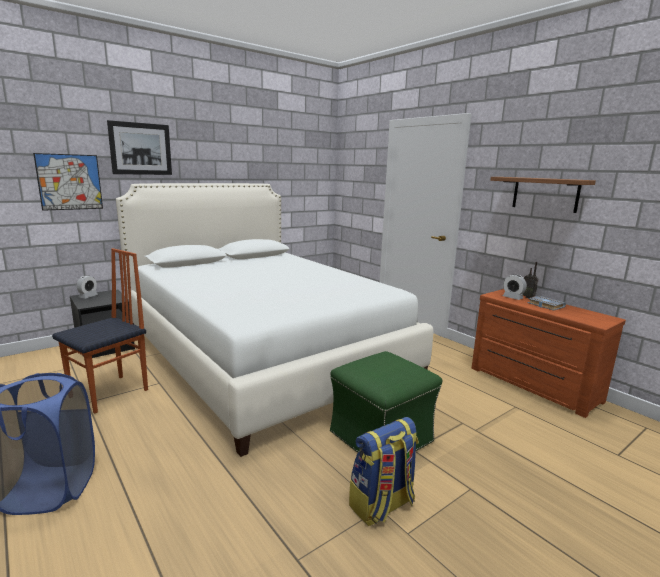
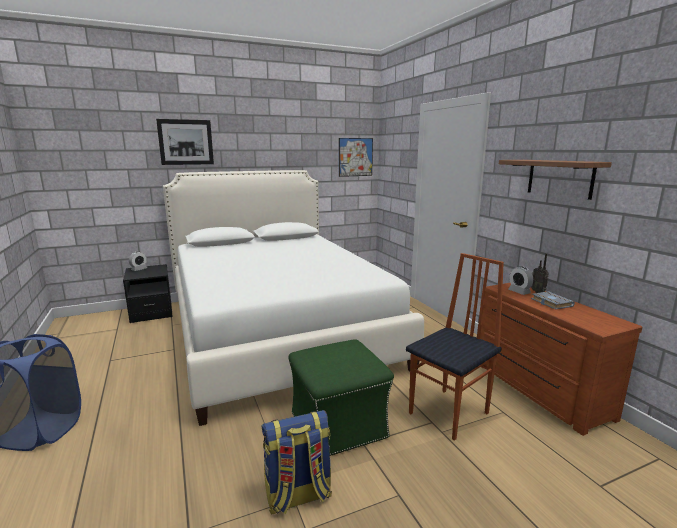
camera: 15 degrees right, 0 degrees up
(69, 182) = (125, 172): picture -> picture (355, 157)
(110, 393) = (131, 354): chair -> chair (450, 413)

